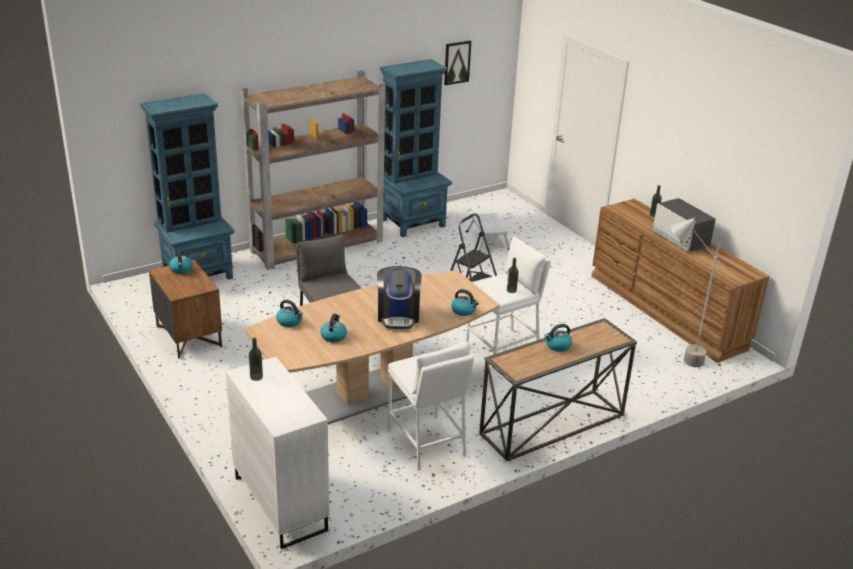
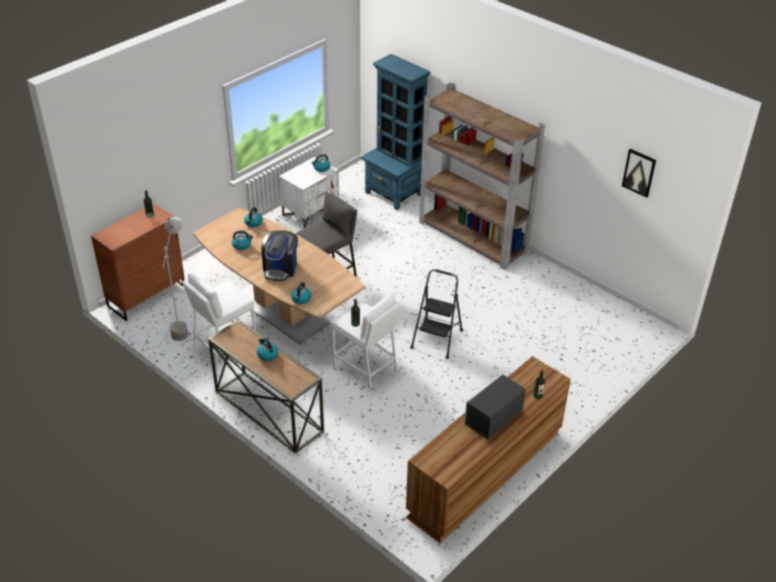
camera: 75 degrees right, 10 degrees up
(188, 336) = (310, 212): brown nightstand -> white nightstand
(279, 504) = (146, 295): white dresser -> brown dresser
(398, 316) = (280, 268): coffee machine -> coffee machine turned 60 degrees counterclockwise
(413, 223) = (551, 281): blue cabinet -> none
(488, 240) = (549, 333): white step ladder -> none
(676, 357) = (402, 485): grey floor lamp -> grey floor lamp (183, 325)

